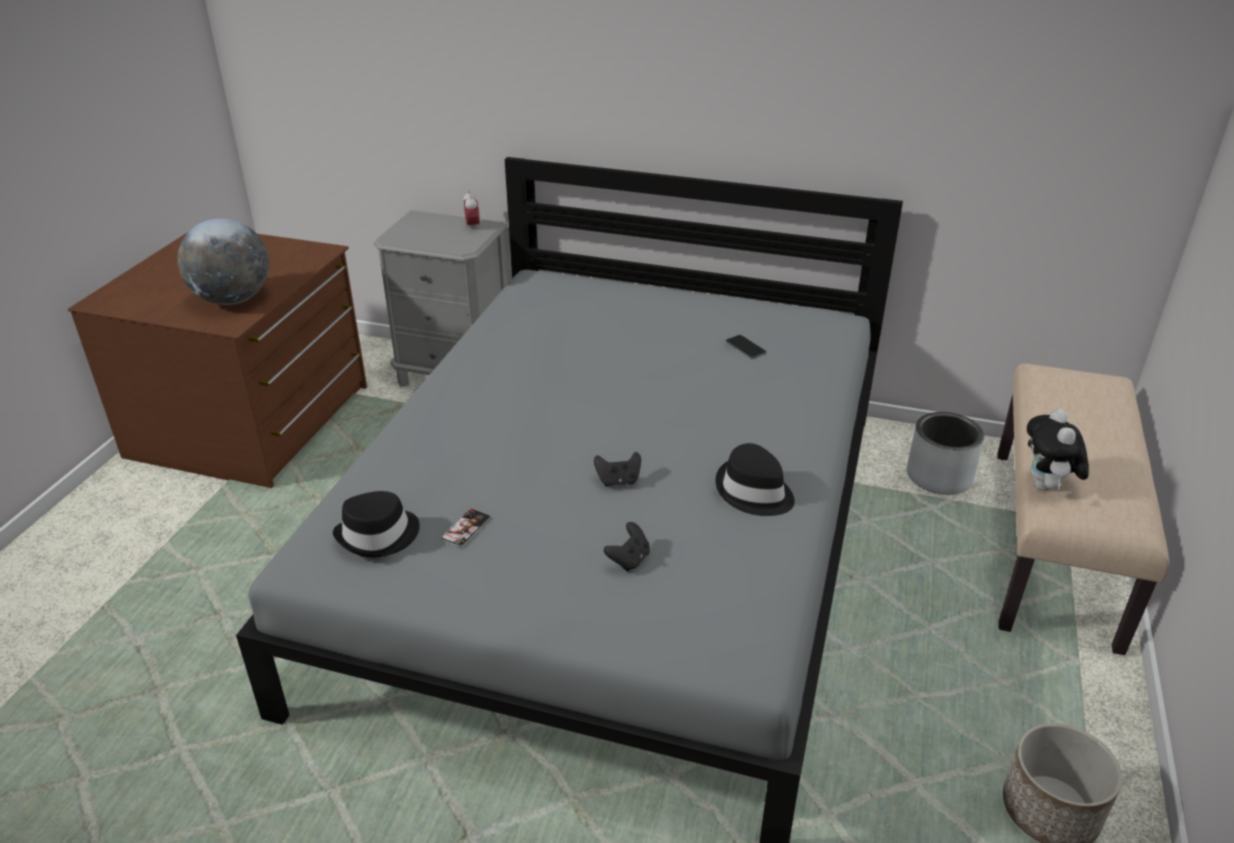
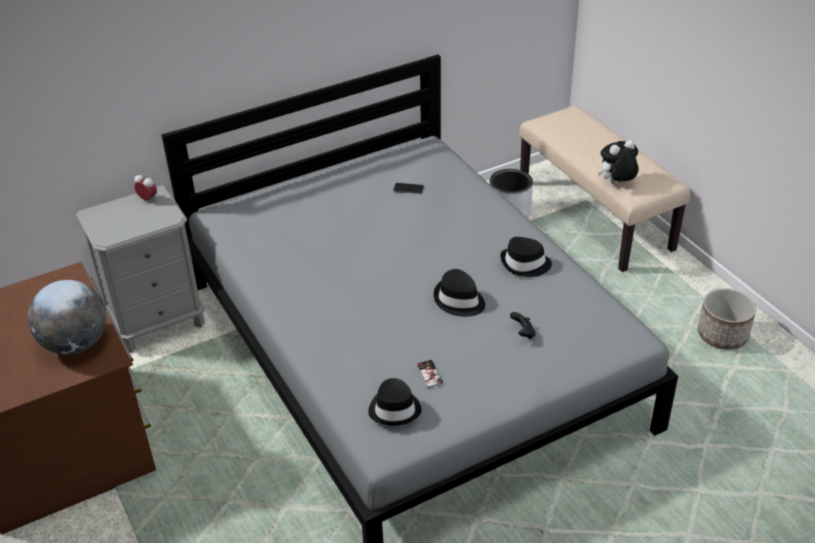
camera: 45 degrees left, 5 degrees up
(618, 481) = (459, 300): black game controller -> black hat
(1046, 487) = (616, 184): plush toy -> plush toy turned 105 degrees clockwise

